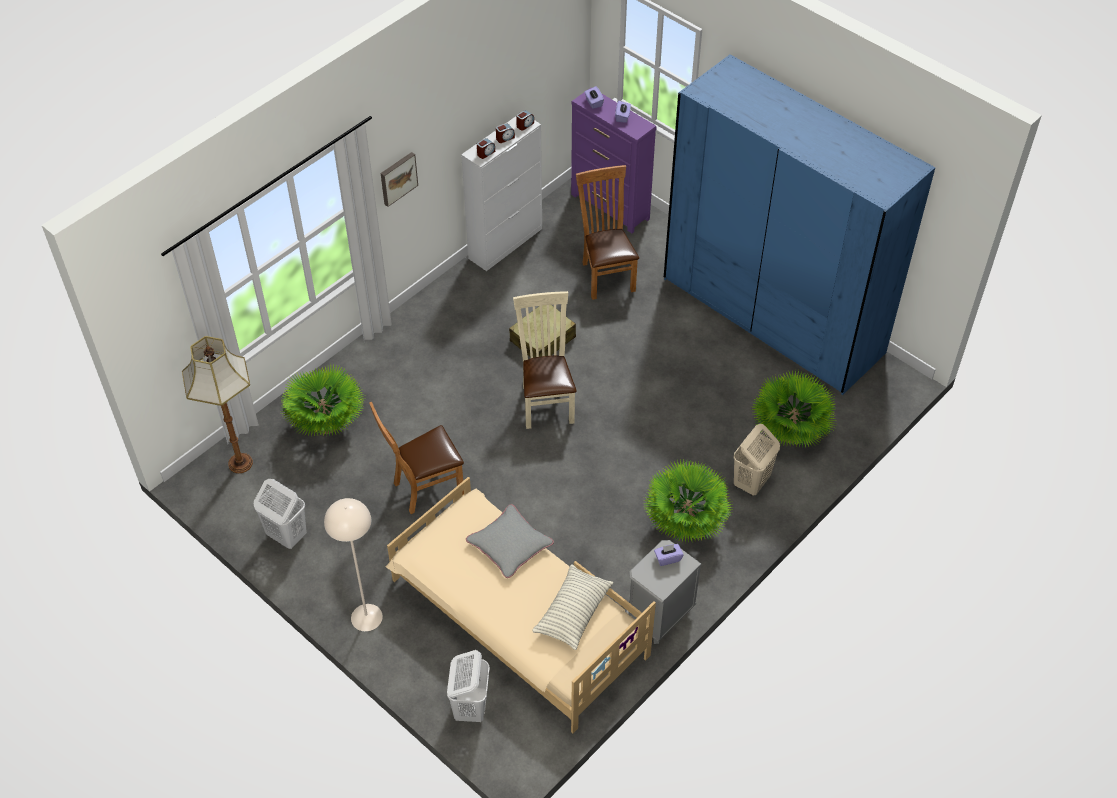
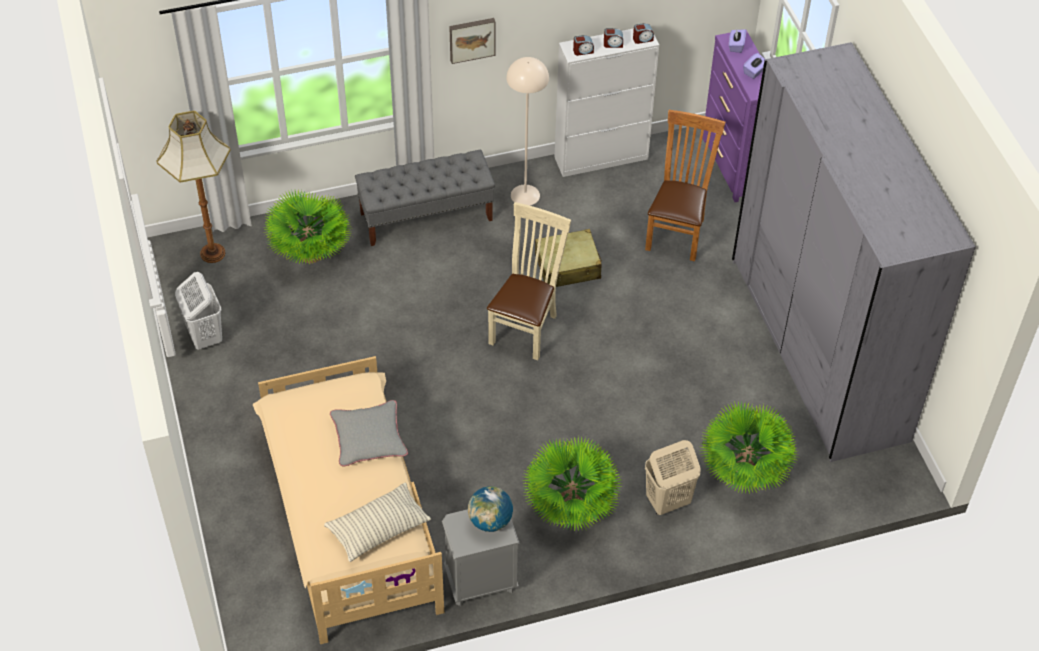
camera: 30 degrees right, 0 degrees up
(366, 617) = (219, 444): beige floor lamp -> beige floor lamp (525, 195)
(400, 351) = (426, 216): none -> grey bench
(424, 489) = (353, 354): brown chair -> none
(470, 707) = (249, 571): white laundry basket -> none
(667, 558) = (490, 521): purple tissue box -> globe
(773, 315) = (818, 349): blue wardrobe -> grey wardrobe

